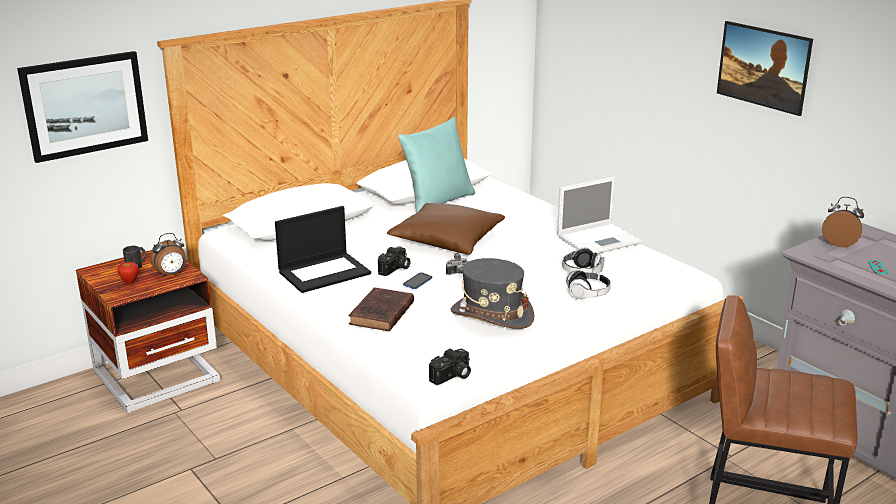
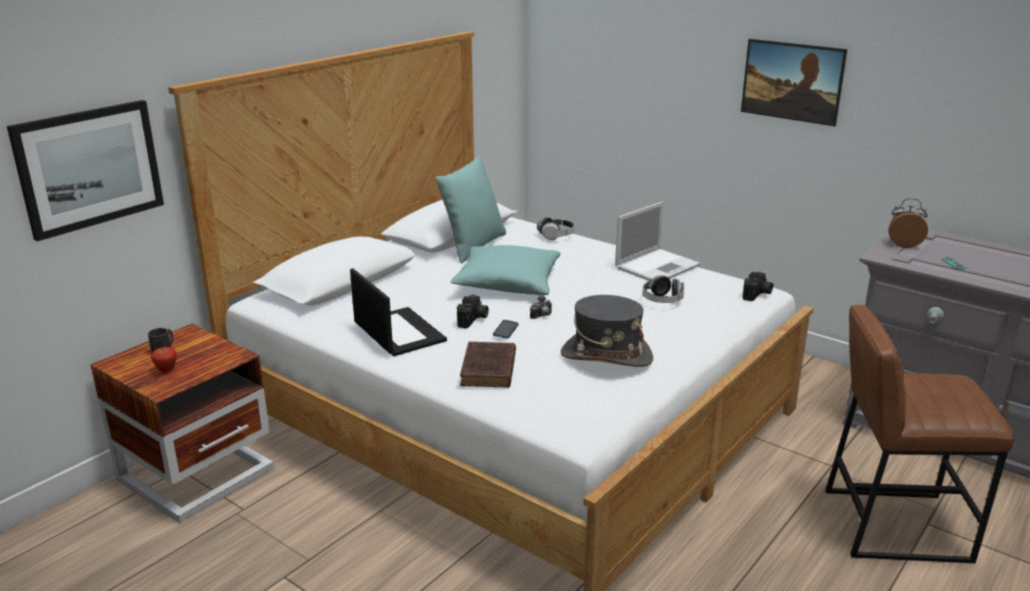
camera: 15 degrees left, 0 degrees up
(171, 275) = (212, 356): alarm clock -> none
(325, 272) = (398, 332): laptop -> laptop turned 75 degrees counterclockwise
(447, 241) = (507, 284): brown pillow -> turquoise pillow
(452, 377) = (605, 428): camera -> camera (757, 294)
(588, 294) = (682, 321): headphones -> headphones (556, 236)

